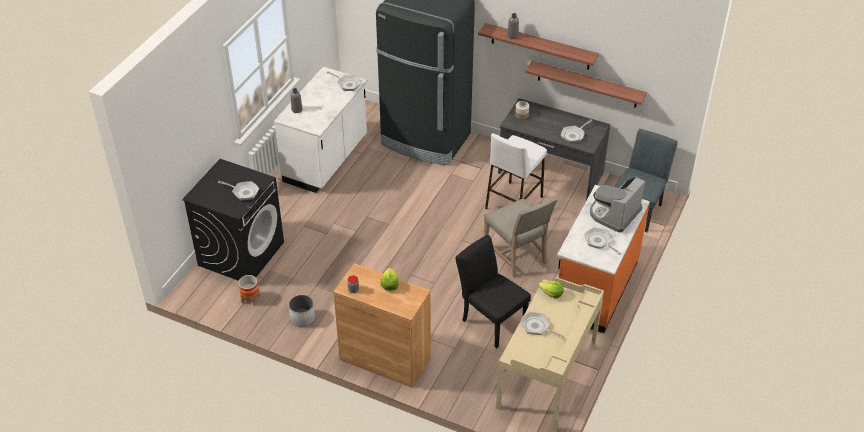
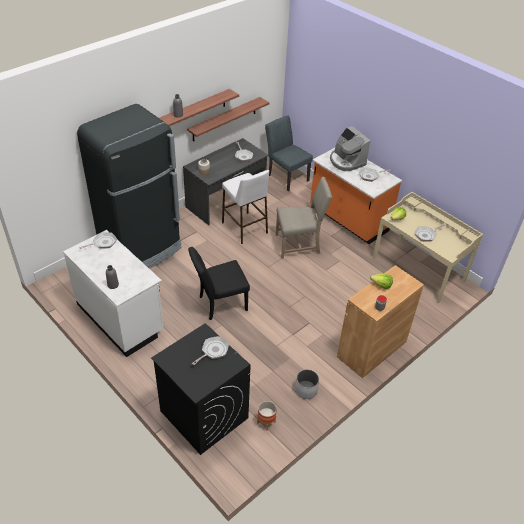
camera: 70 degrees left, 0 degrees up
(490, 320) = (355, 279): black chair -> black chair (219, 304)

